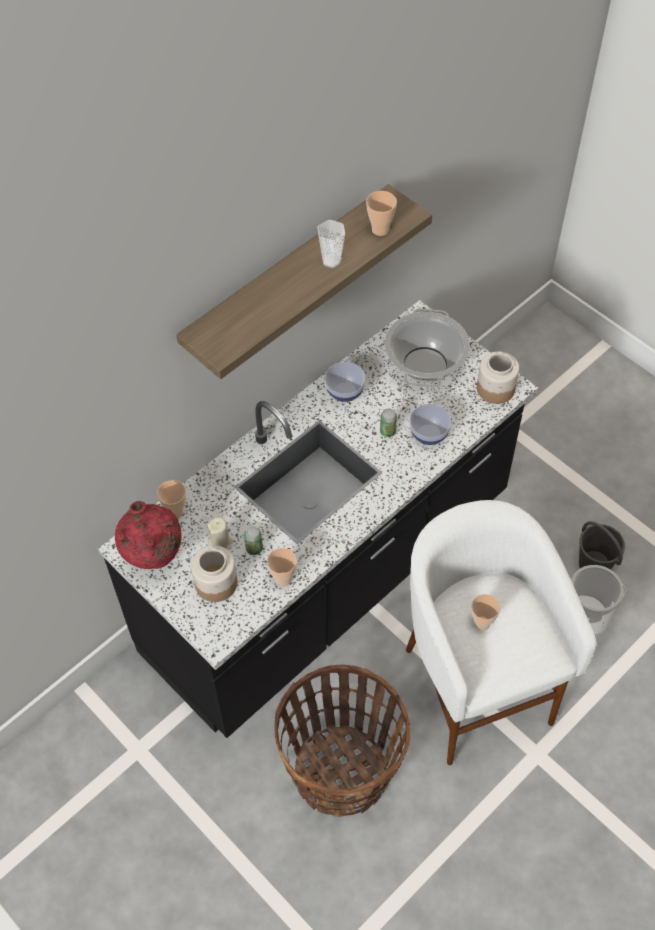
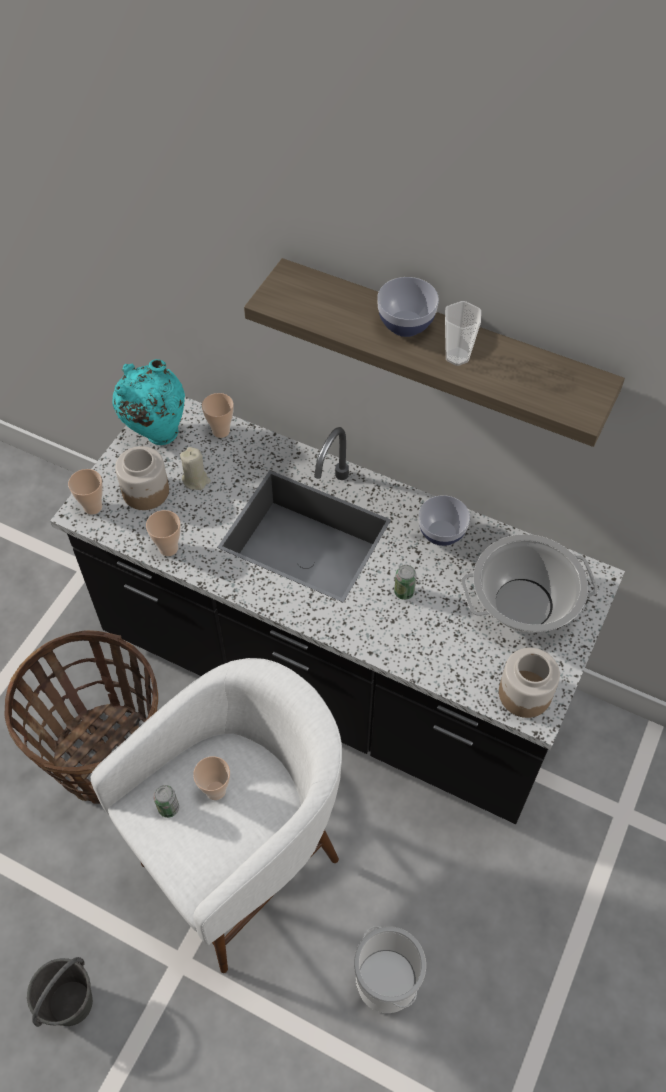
camera: 70 degrees right, 0 degrees up
(155, 561) = (156, 434): red vase -> turquoise vase
(254, 548) = (198, 511): can -> can (168, 808)
(380, 229) = (537, 389): cup -> cup (93, 507)
(429, 434) = (418, 636): bowl -> bowl (406, 324)
(594, 564) = (464, 973): grey bucket -> grey bucket (71, 1002)

